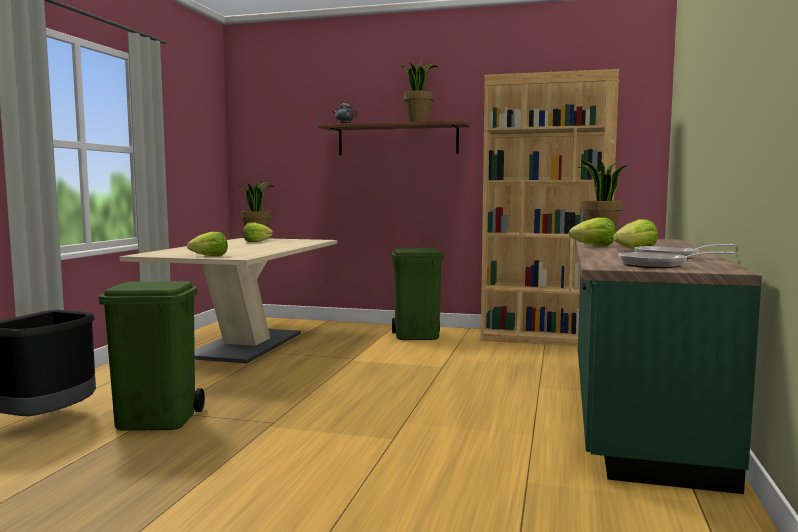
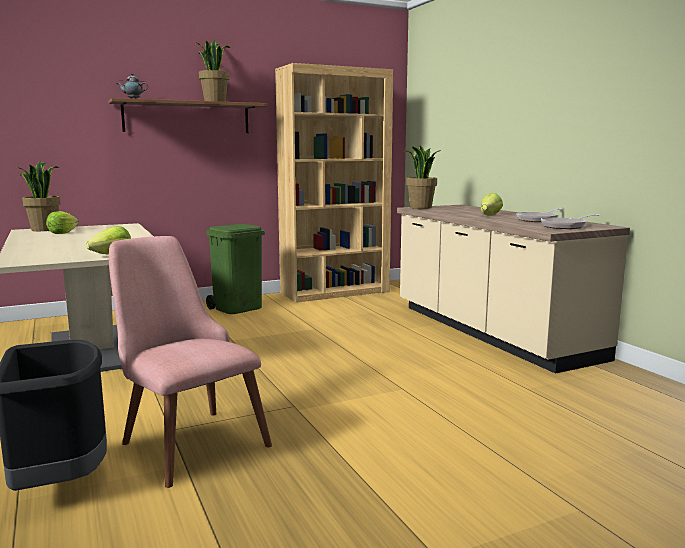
camera: 40 degrees left, 5 degrees up
(157, 420) = (185, 438): green trash can -> pink chair
(594, 246) = (452, 214): lettuce -> none
(635, 413) = (490, 331): green counter -> beige counter

